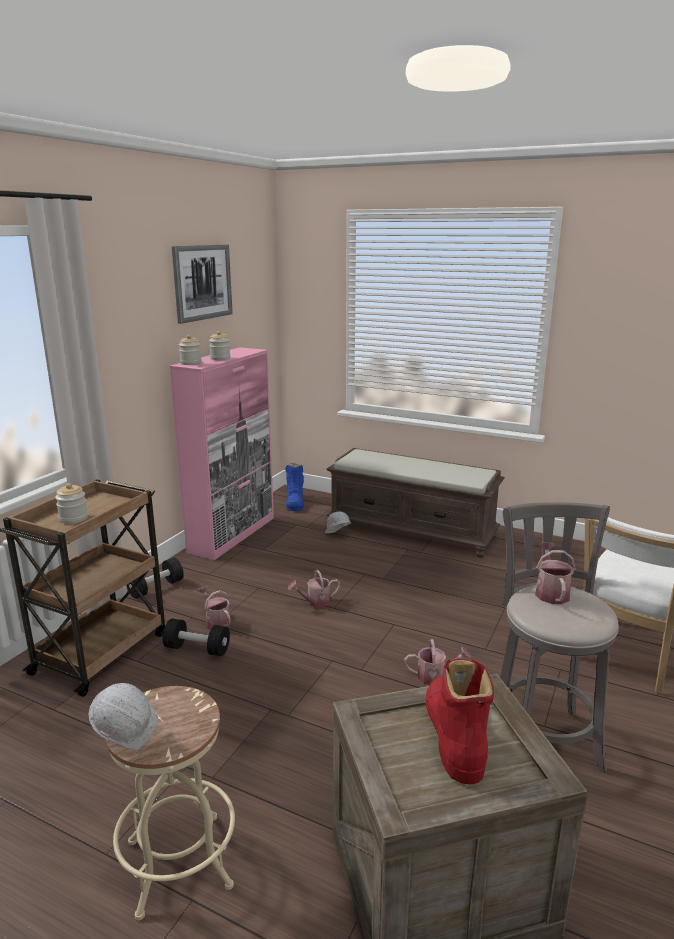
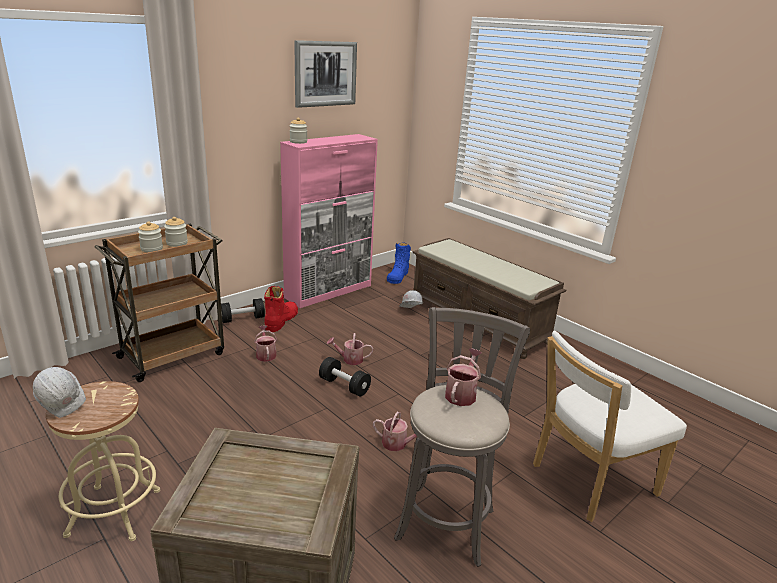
camera: 20 degrees right, 5 degrees up
(197, 649) = (237, 371): black dumbbell -> black dumbbell (344, 386)
(220, 358) = (327, 141): jar -> jar (177, 243)
(454, 735) = (274, 479): red boot -> red boot (281, 320)

